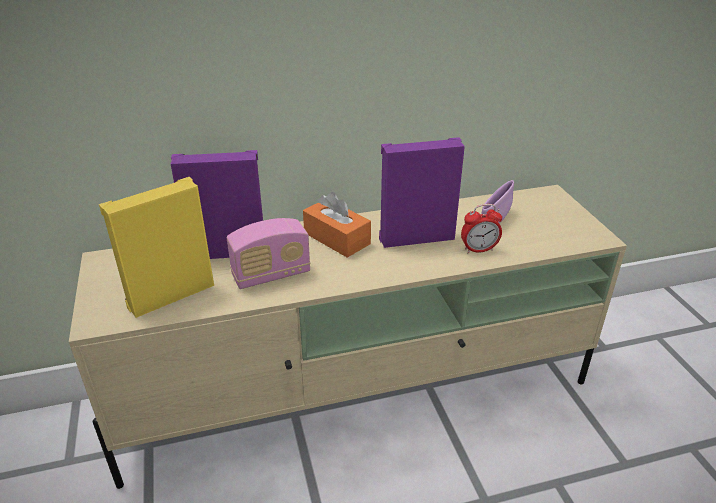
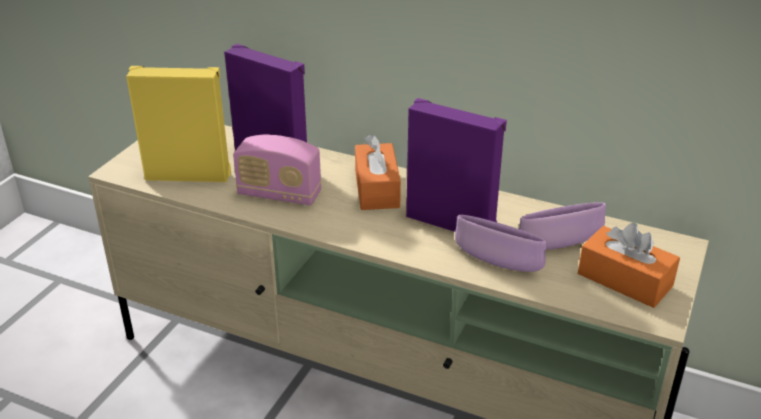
camera: 40 degrees right, 0 degrees up
(479, 250) = (497, 263): alarm clock -> purple bowl
(554, 225) = (624, 280): none -> orange tissue box

